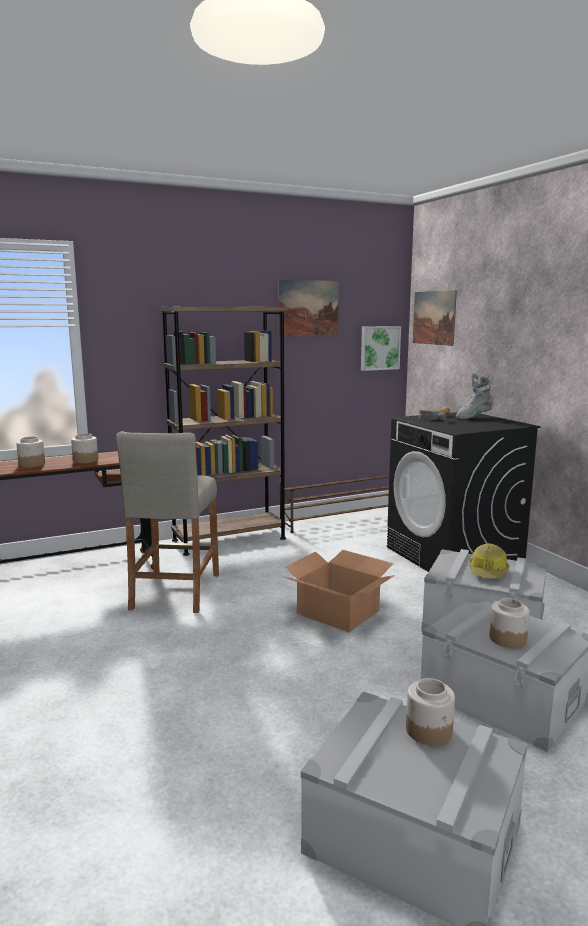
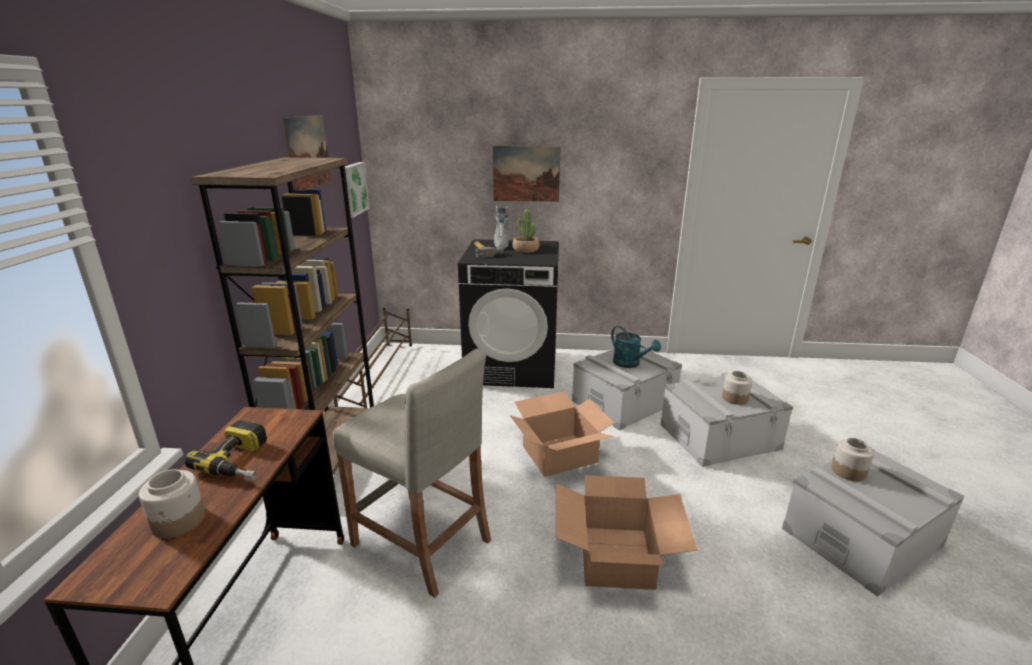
camera: 60 degrees left, 10 degrees up
(85, 460) = (242, 461): jar -> power drill
(224, 669) = (617, 557): none -> cardboard box
(434, 318) = (405, 151): picture -> picture (526, 174)
(477, 423) = (525, 250): none -> potted plant
(488, 572) = (630, 364): hard hat -> turquoise watering can

